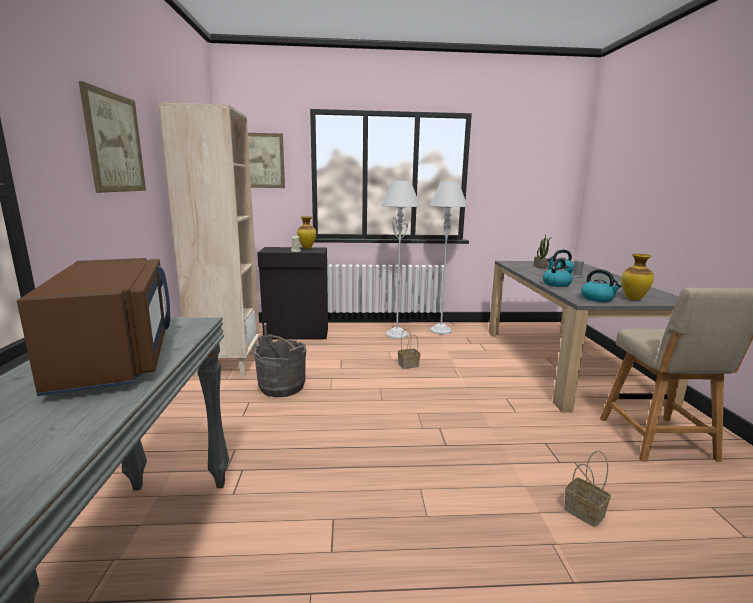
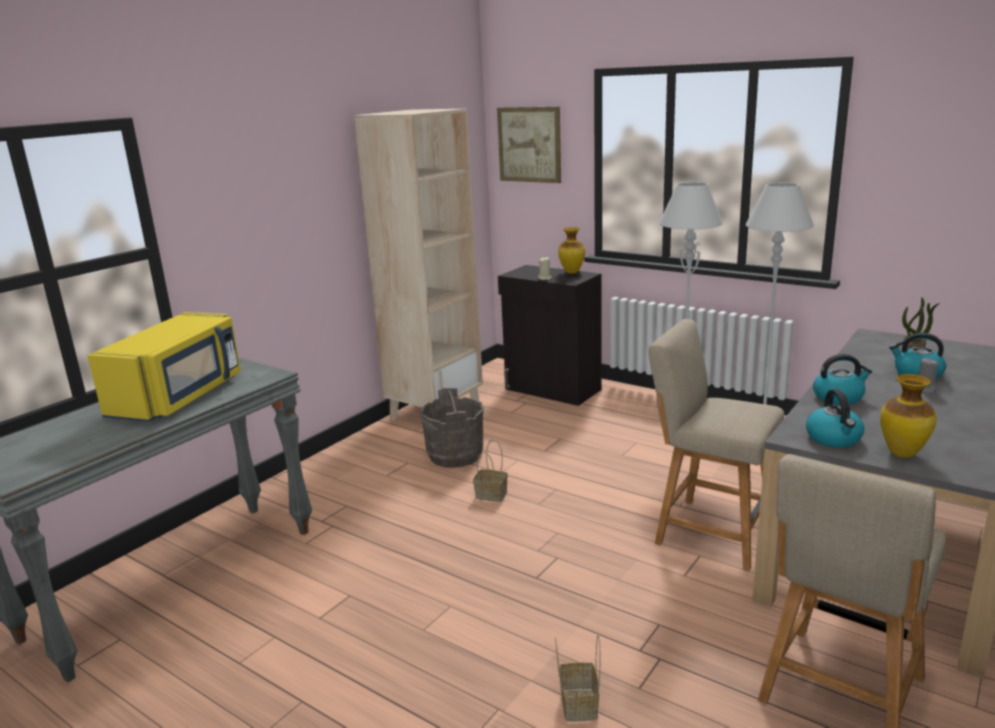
camera: 40 degrees right, 5 degrees up
(115, 143) = (281, 179): picture -> none
(117, 357) = (180, 397): brown microwave -> yellow microwave
(408, 365) = (635, 469): basket -> basket (492, 495)
(491, 385) = (709, 531): none -> beige chair

